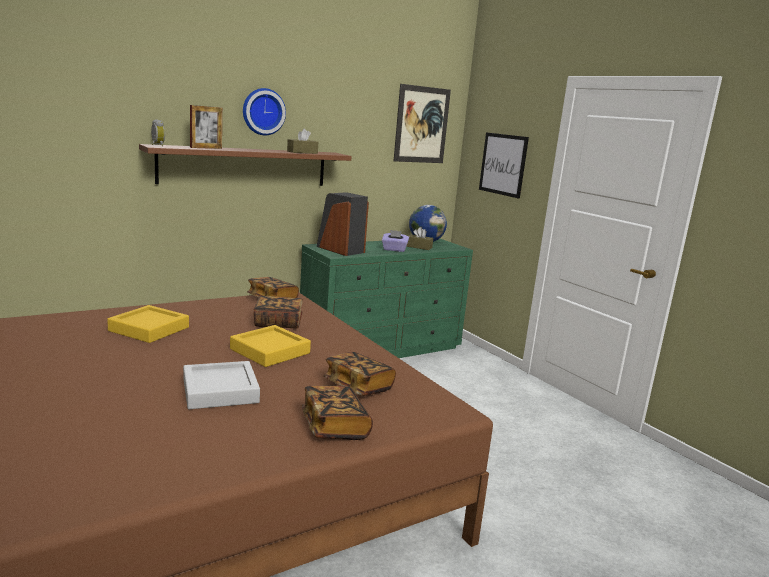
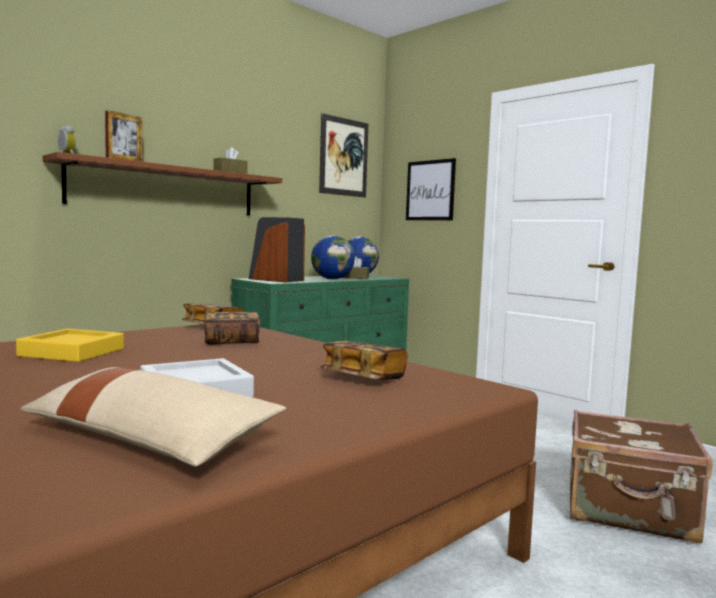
camera: 10 degrees left, 10 degrees down
(168, 442) = (150, 438): none -> beige pillow
(263, 111) = (184, 130): wall clock -> none
(270, 351) = (237, 360): yellow tray -> none
(334, 427) = (364, 409): book -> none
(394, 250) = (332, 279): purple tissue box -> globe
(593, 514) = (629, 512): none -> brown suitcase

